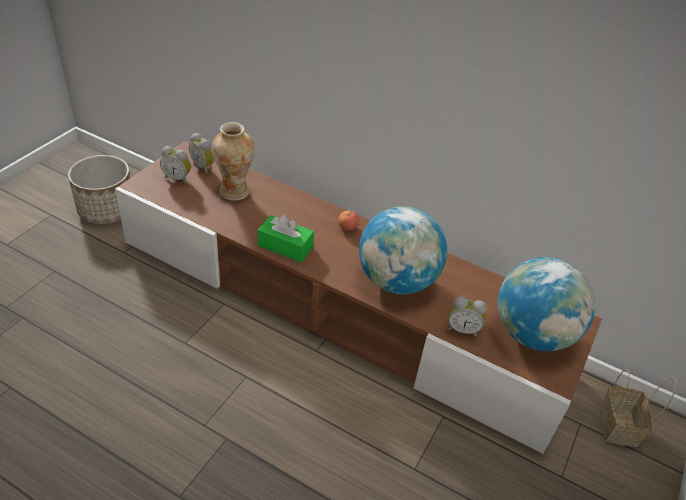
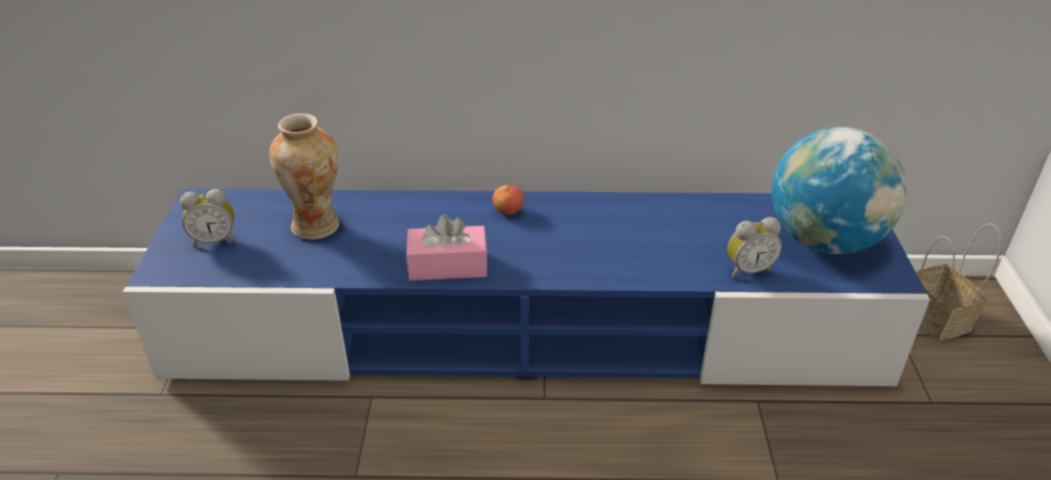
camera: 25 degrees left, 5 degrees down
(107, 209) = (85, 346): planter -> none
(204, 166) = (242, 211): alarm clock -> none
(285, 246) = (447, 266): green tissue box -> pink tissue box
(338, 305) = (527, 329): brown tv stand -> blue tv stand
(397, 281) = (624, 248): globe -> none

